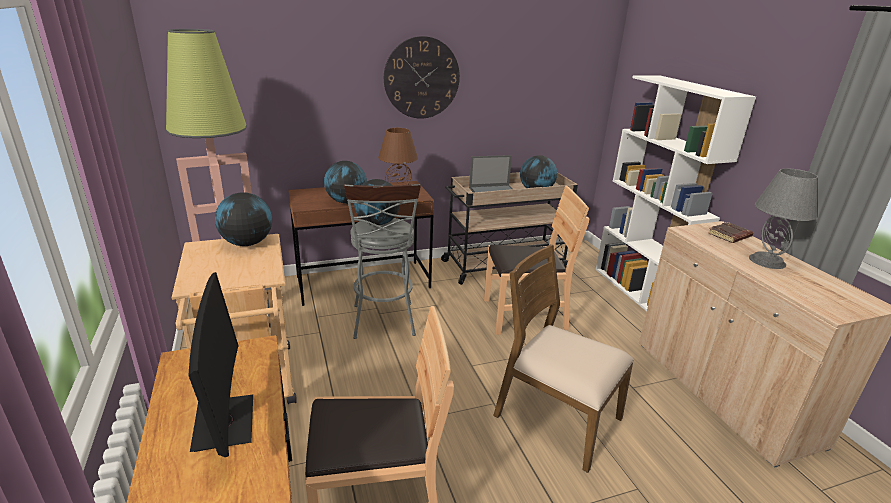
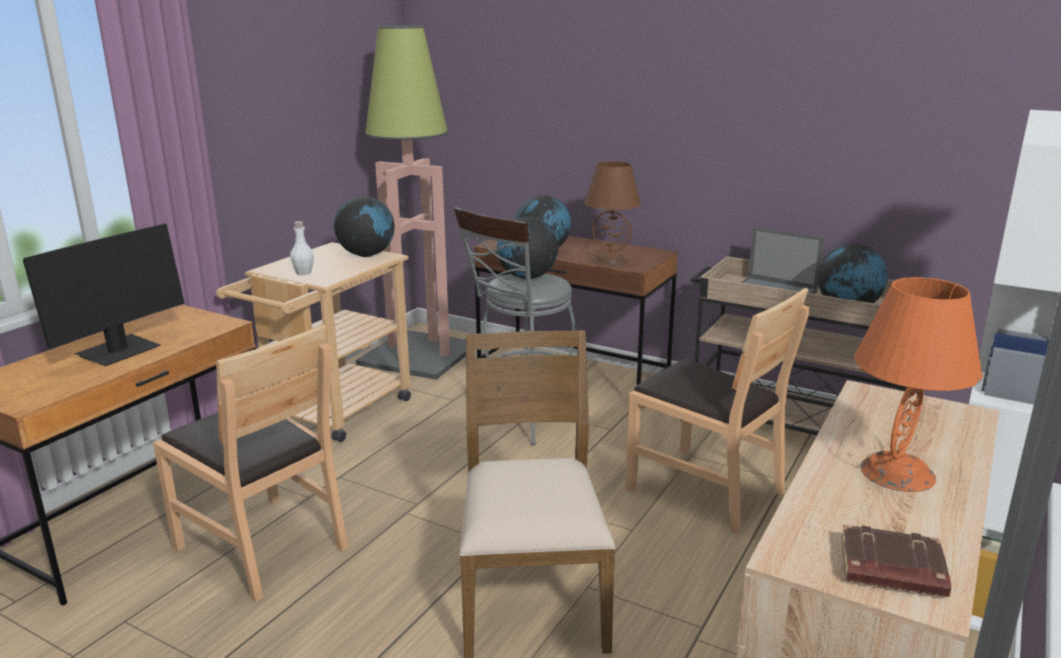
camera: 50 degrees right, 5 degrees down
(233, 276) = (303, 273): none -> white bottle
(422, 78) = (697, 98): wall clock -> none
(729, 236) = (936, 427): brown book -> brown book (890, 569)
(766, 261) = (896, 472): grey table lamp -> orange table lamp

